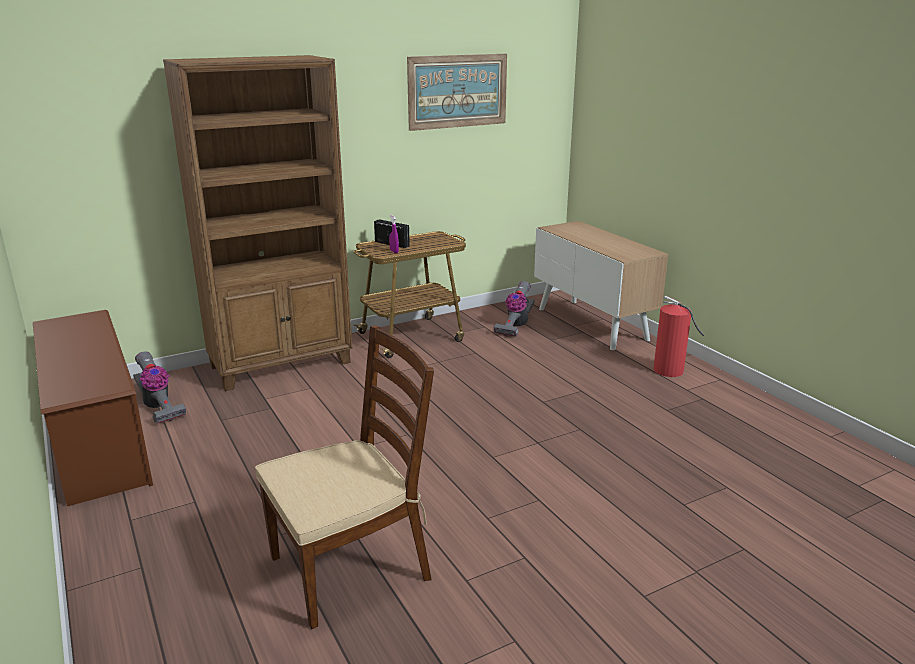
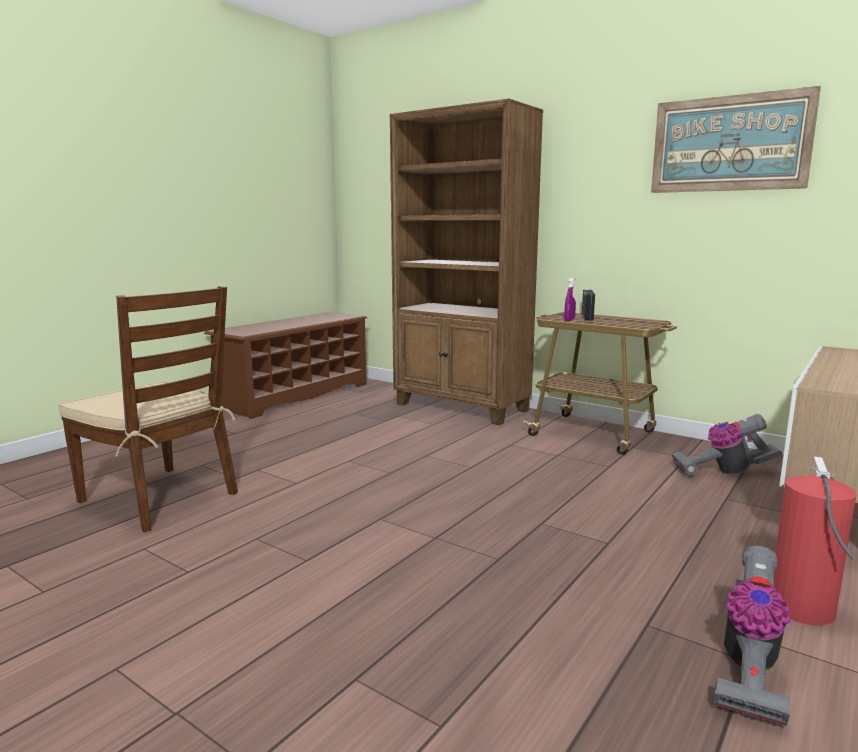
camera: 65 degrees right, 10 degrees down
(158, 407) = (354, 396): vacuum cleaner -> vacuum cleaner (747, 668)

